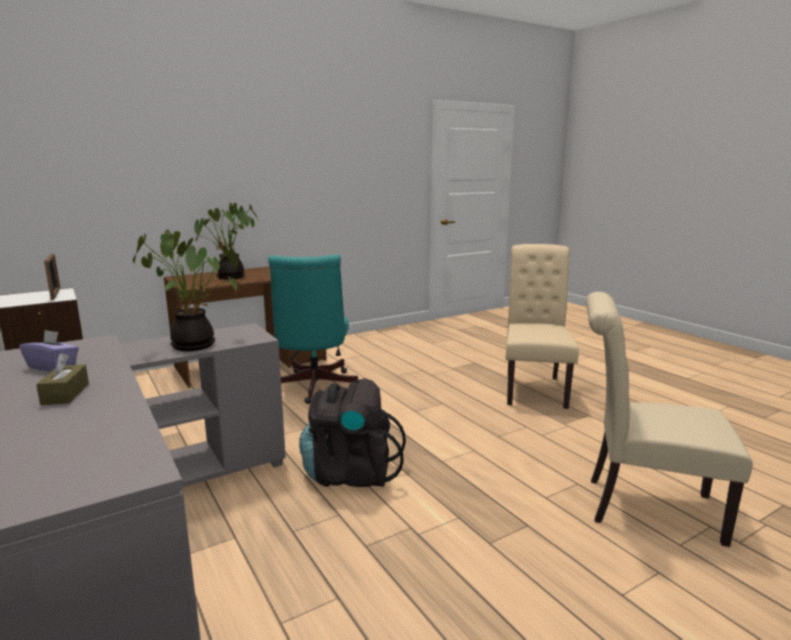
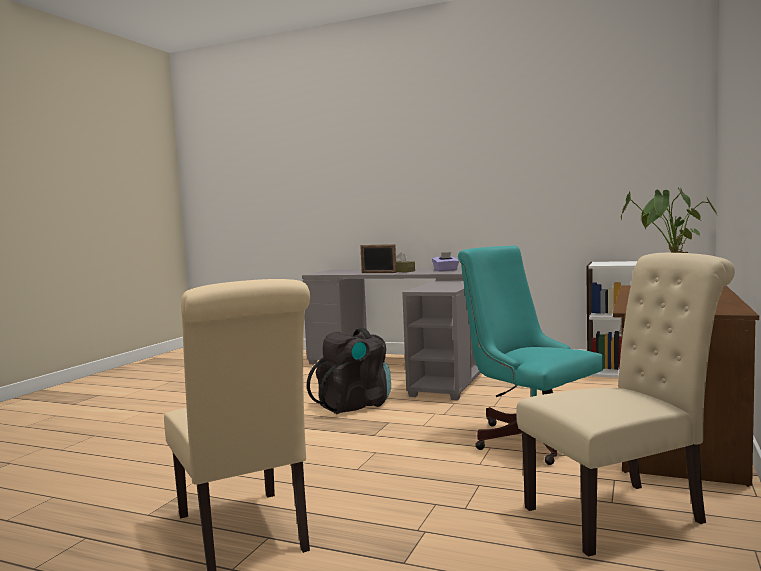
camera: 145 degrees right, 10 degrees down
(55, 294) = (619, 264): picture frame -> picture frame (378, 272)
(196, 344) = (439, 285): potted plant -> none
(643, 507) = (113, 446): beige chair -> beige chair (623, 513)

